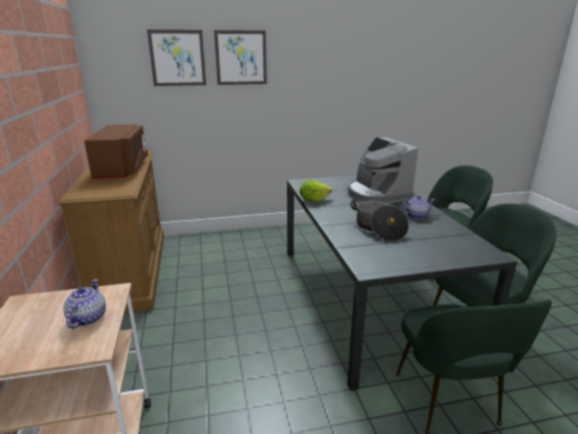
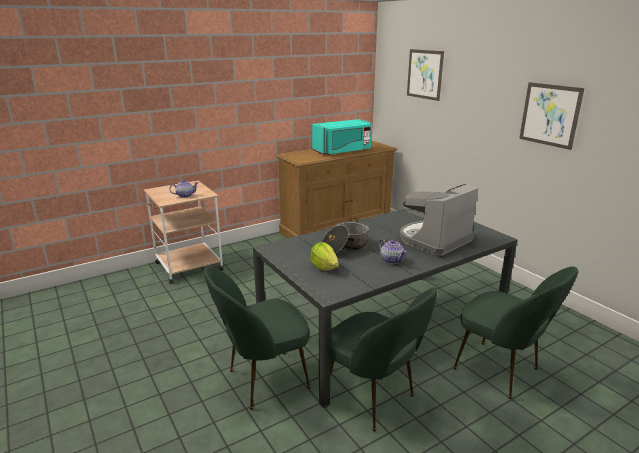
camera: 70 degrees right, 0 degrees up
(122, 169) = (343, 151): brown microwave -> turquoise microwave
(241, 58) = (468, 79): picture -> picture (550, 115)
(313, 200) = (386, 218): lettuce -> lettuce (324, 267)

